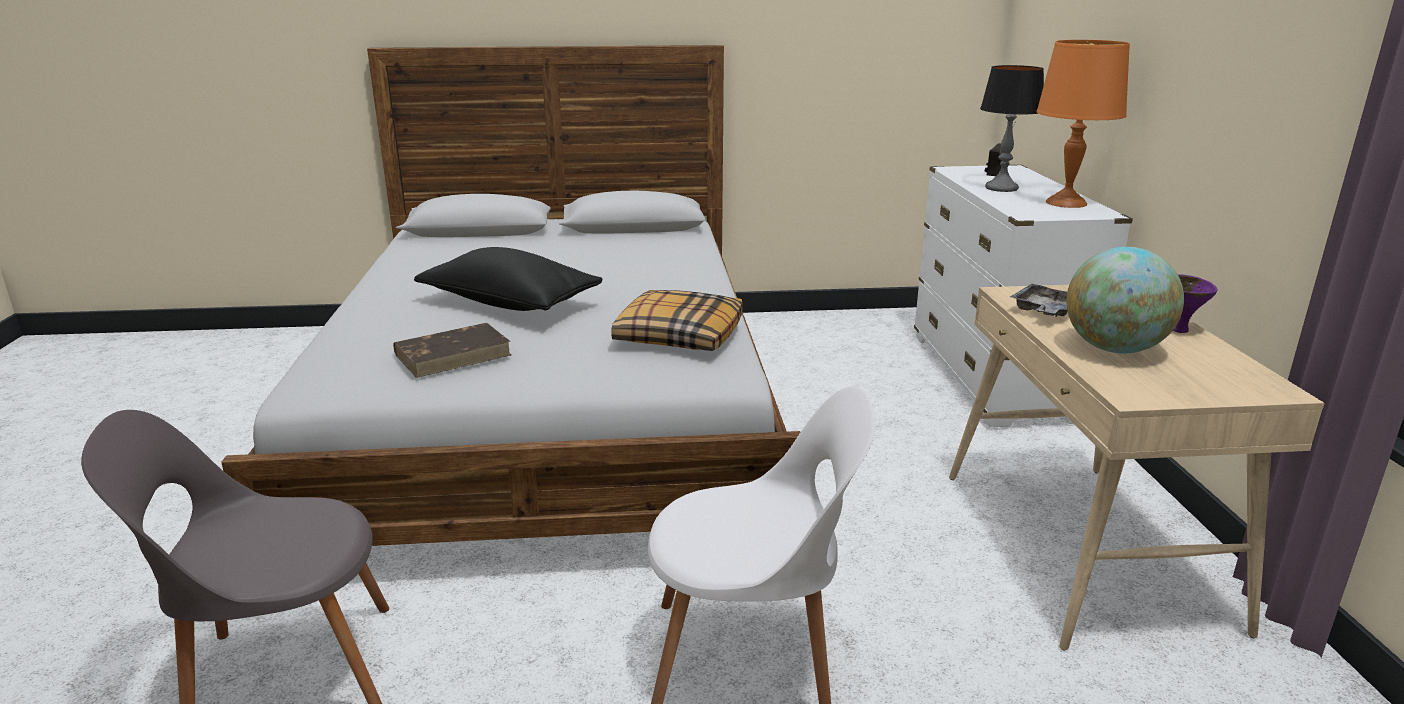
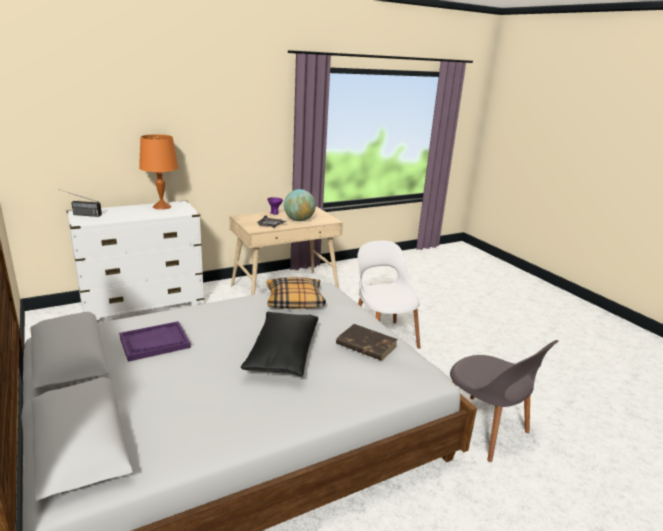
camera: 115 degrees left, 0 degrees up
(624, 252) = (154, 342): none -> purple tray
(1001, 188) = (132, 215): table lamp -> none

